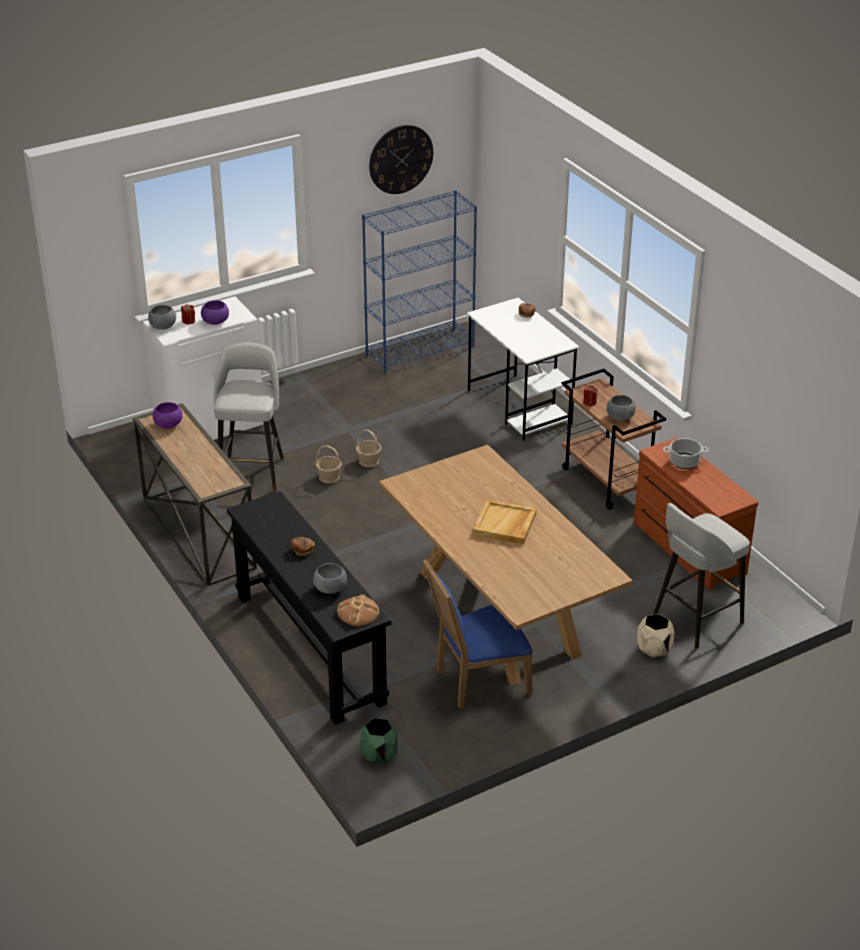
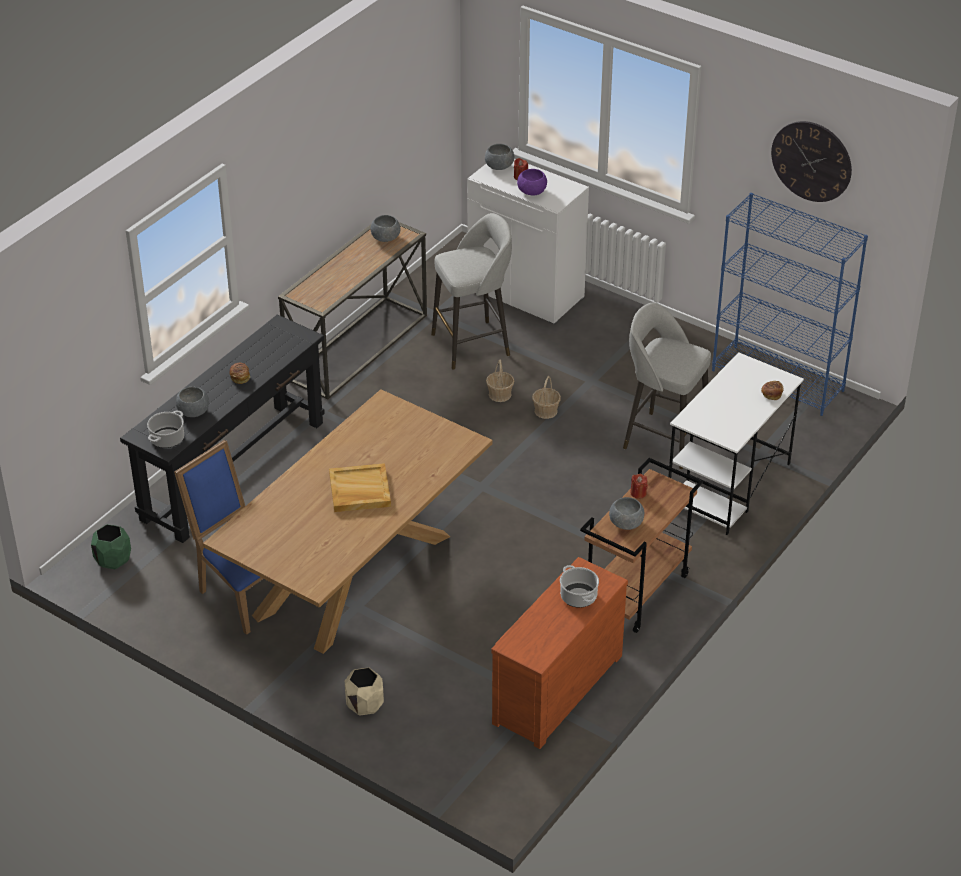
camera: 65 degrees right, 5 degrees up
(168, 424) = (385, 238): purple bowl -> grey bowl
(358, 612) = (167, 438): bread -> cooking pot
(695, 620) = (432, 725): grey stool -> grey stool (663, 439)

